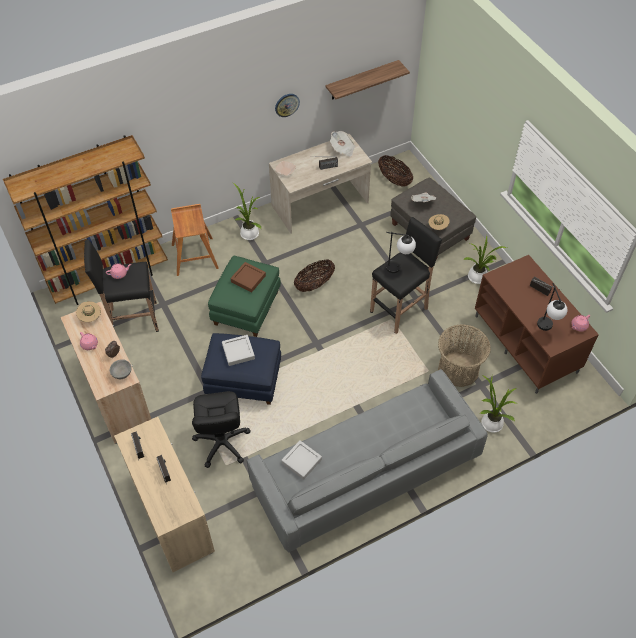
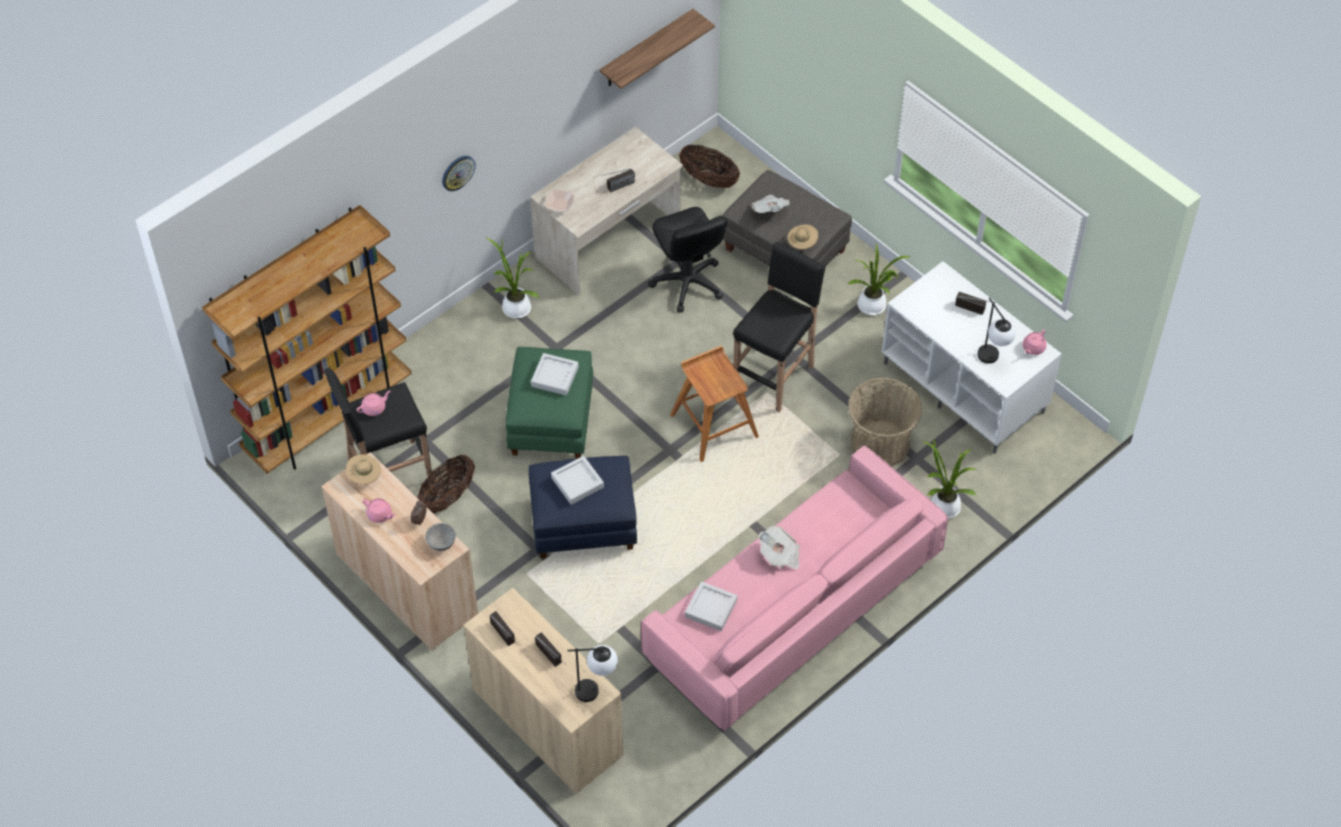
camera: 15 degrees left, 0 degrees up
(195, 256) = (445, 359): brown stool -> brown stool (714, 425)
(222, 443) = (582, 616): black office chair -> black office chair (687, 283)
(248, 279) = (555, 377): brown tray -> grey tray
(286, 105) = (550, 109): wall clock -> wall clock (457, 172)
(314, 284) = (639, 365): basket -> basket (448, 497)
(342, 149) = (633, 153): newspaper -> newspaper (780, 555)
(365, 472) = (792, 610): grey sofa -> pink sofa
(399, 268) = (770, 317): table lamp -> table lamp (596, 690)
(526, 344) = (965, 388): brown tv stand -> white tv stand

